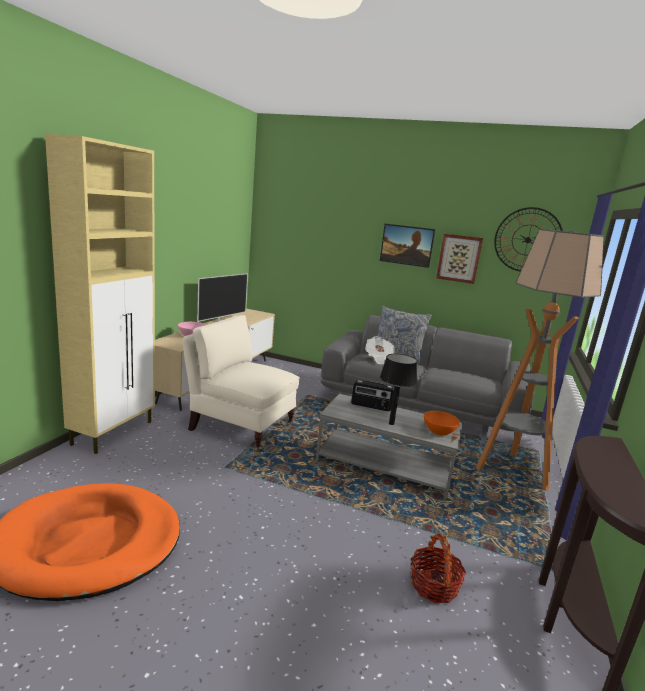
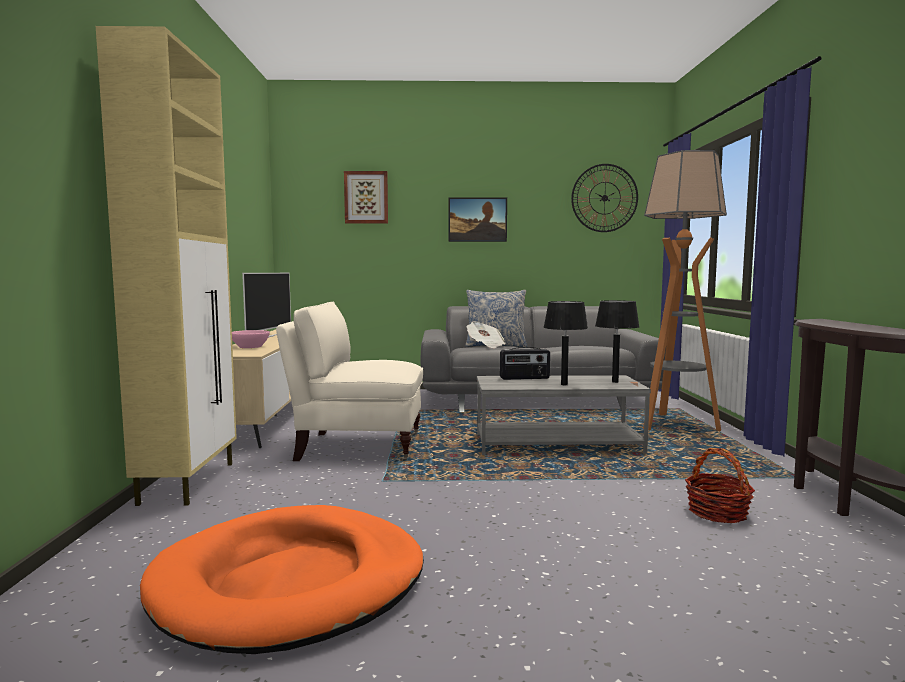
camera: 20 degrees left, 10 degrees down
(439, 430) = (615, 382): orange bowl -> black table lamp
(459, 258) = (538, 226): picture -> picture (366, 197)

